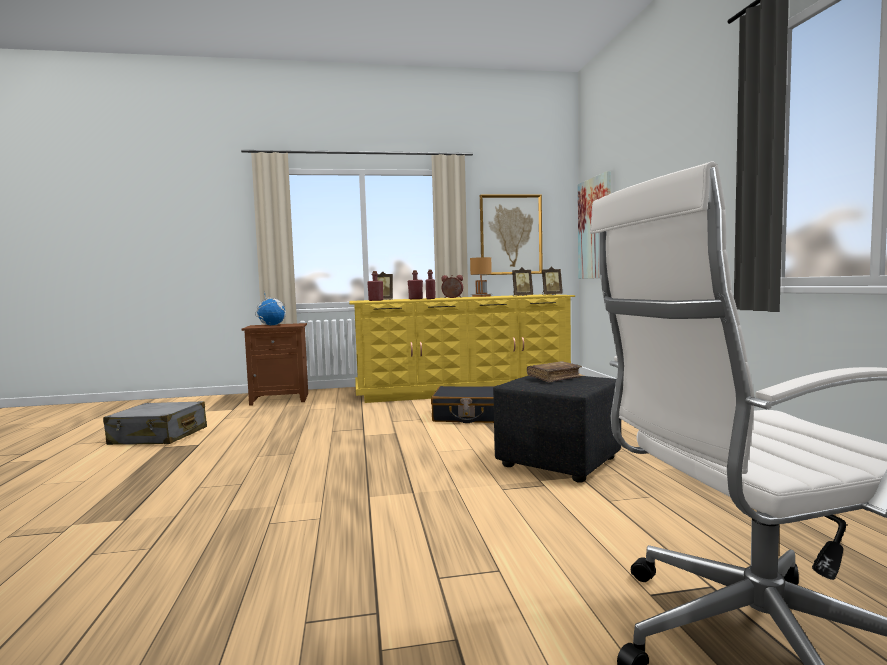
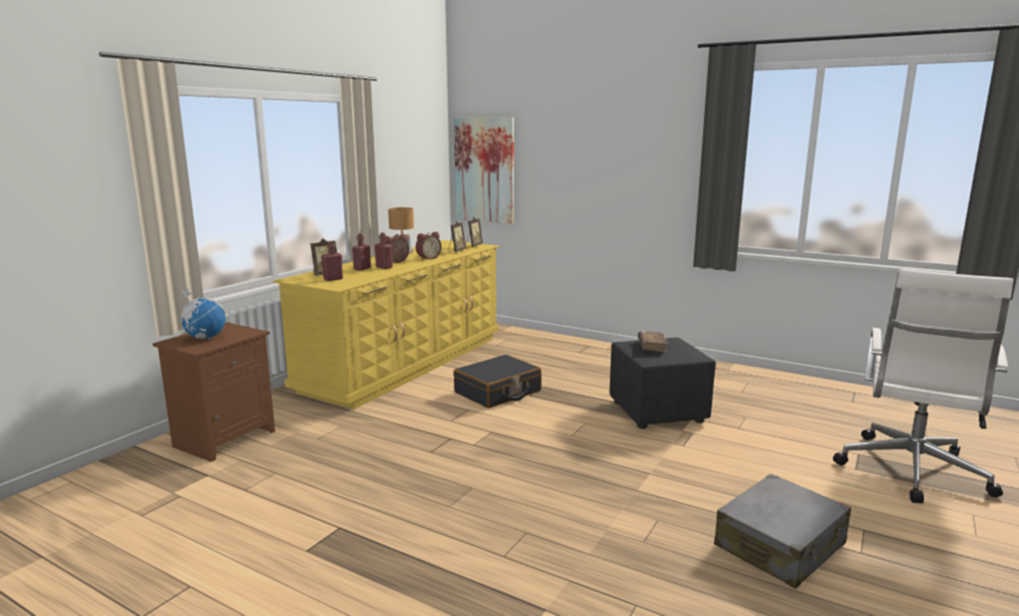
camera: 50 degrees left, 10 degrees up
(158, 437) = (246, 546): grey suitcase -> grey suitcase (780, 545)
(481, 297) = (428, 258): none -> alarm clock
(510, 235) = (402, 174): picture -> none

